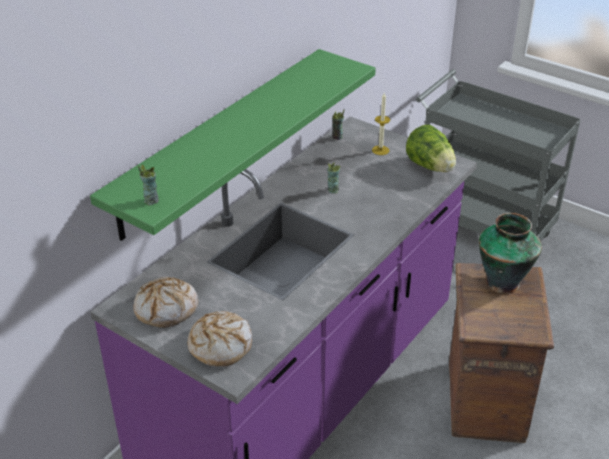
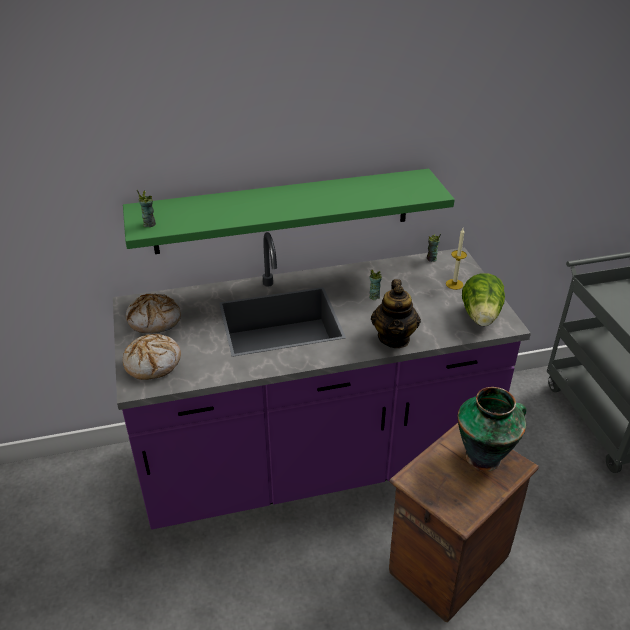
camera: 40 degrees right, 0 degrees up
(390, 215) = (394, 338): none -> teapot

